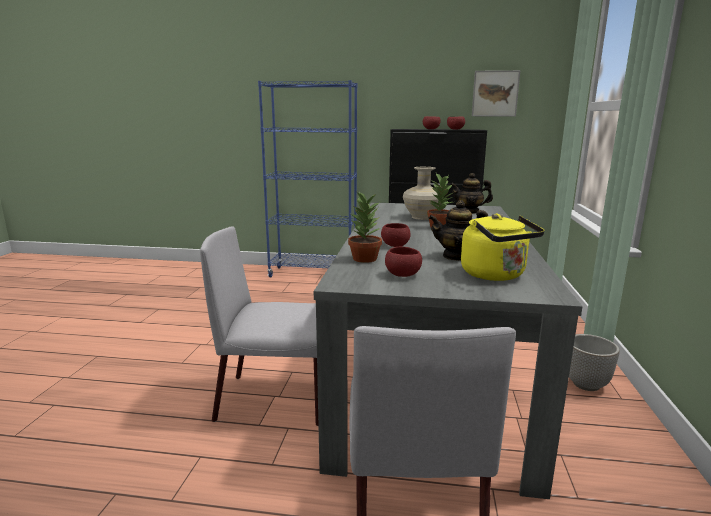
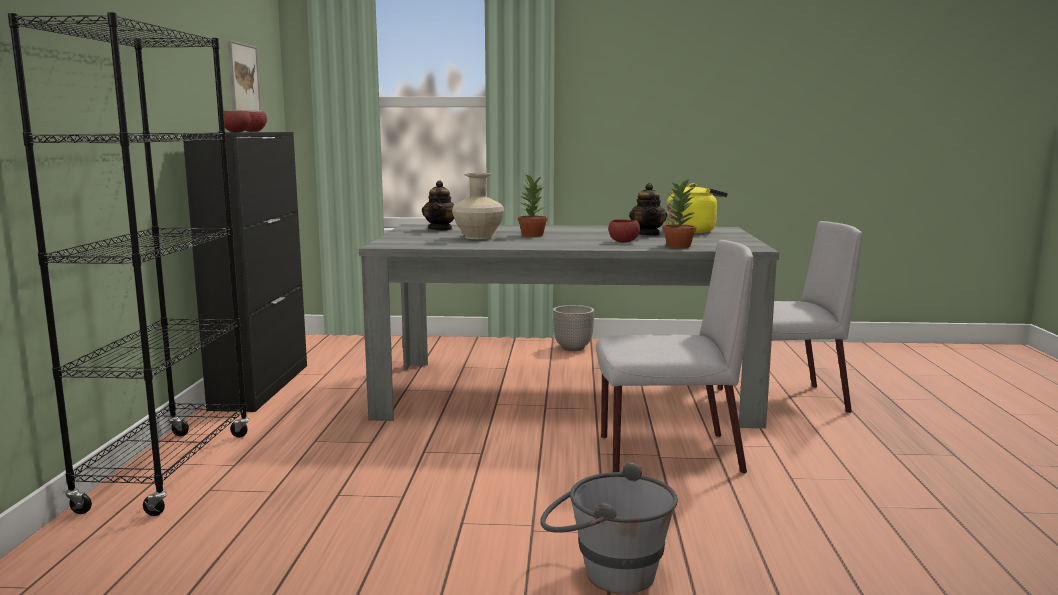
camera: 95 degrees left, 5 degrees down
(143, 359) = (605, 572): none -> grey bucket
(277, 399) = (666, 454): grey chair -> grey chair turned 90 degrees counterclockwise
(313, 274) = (169, 470): blue bookcase -> black bookcase
(402, 275) = (715, 241): red bowl -> none

